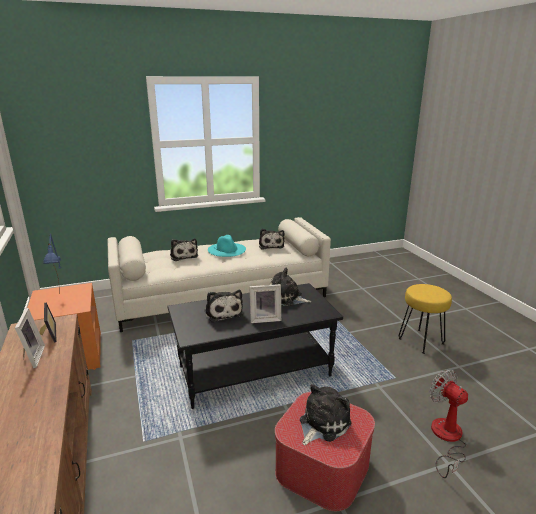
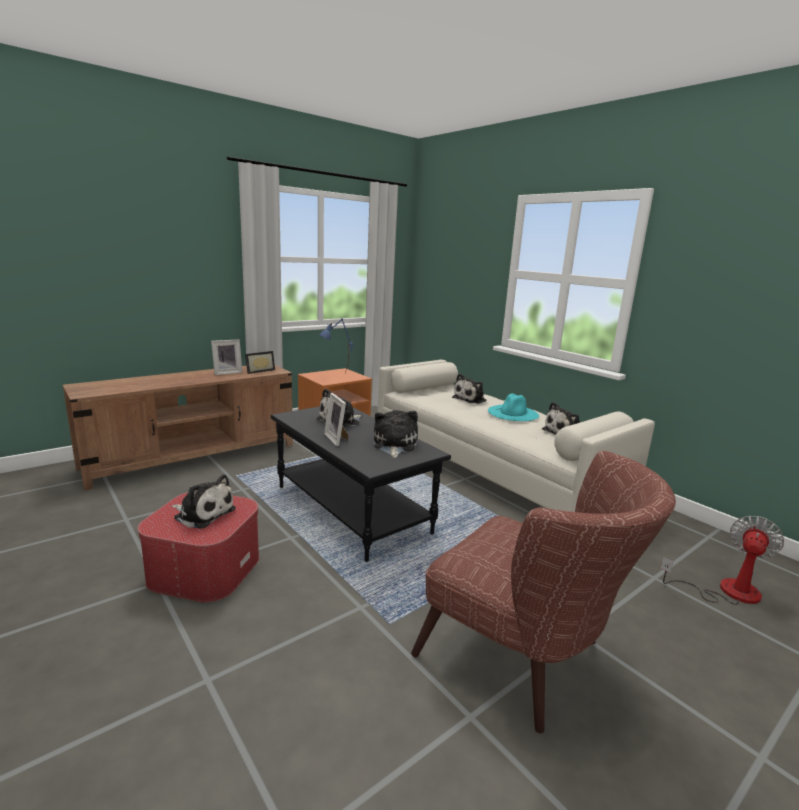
camera: 70 degrees right, 5 degrees down
(421, 341) = (525, 659): yellow stool -> brown armchair
(446, 439) = (258, 681): fan -> fan (726, 591)

